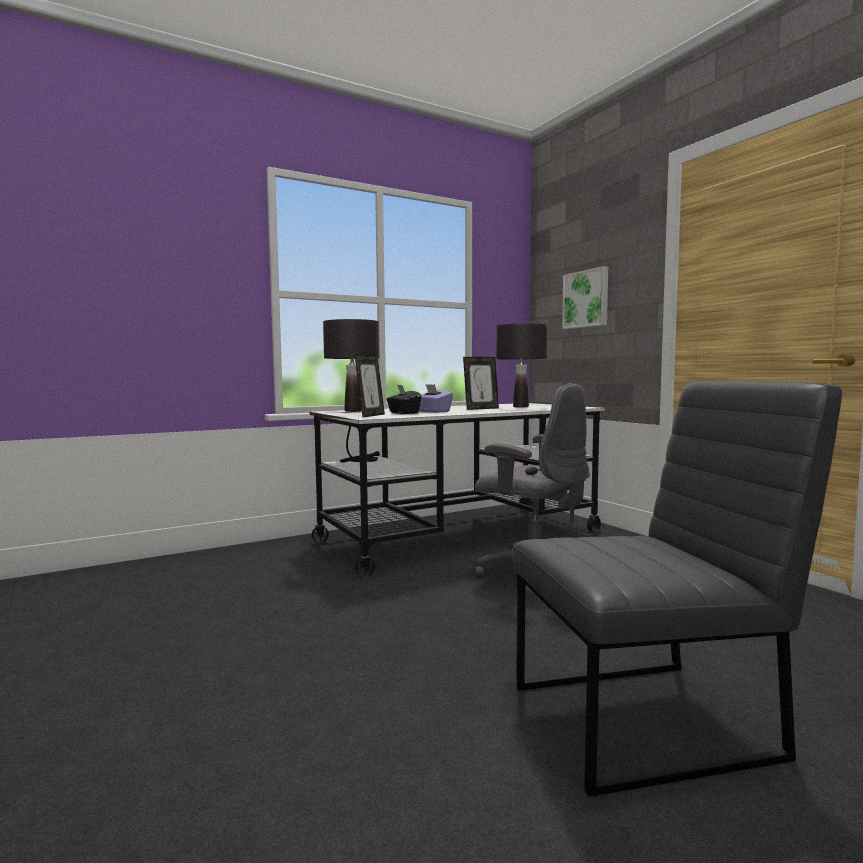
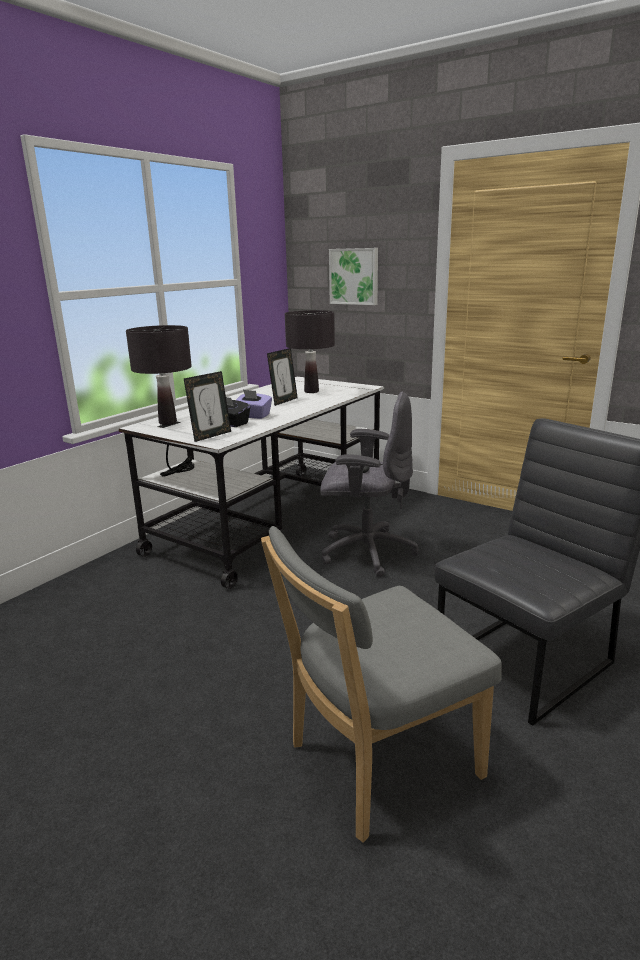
camera: 25 degrees left, 15 degrees up
(340, 766) = (376, 763): none -> grey chair
(370, 415) = (211, 436): picture frame -> picture frame turned 45 degrees clockwise

